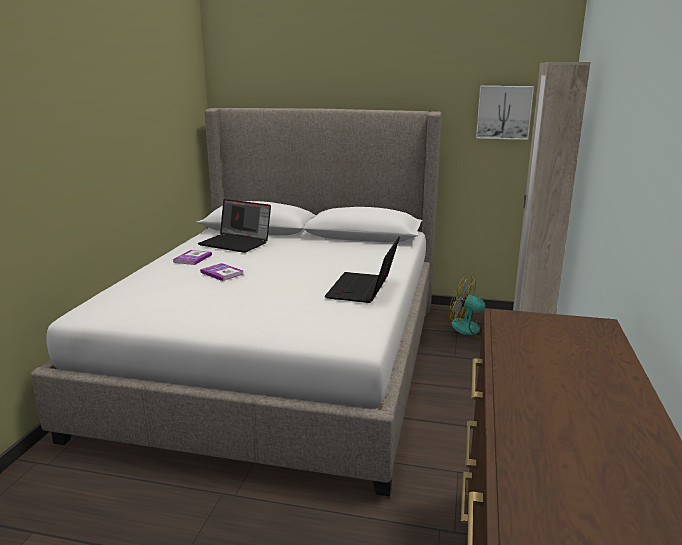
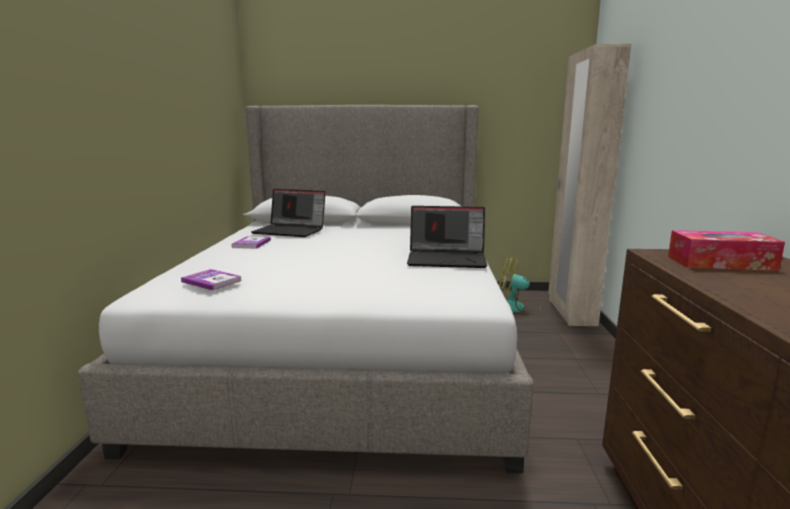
camera: 10 degrees left, 5 degrees down
(222, 273) = (291, 253): book -> book (212, 281)
(363, 289) = (448, 259): laptop -> laptop turned 90 degrees counterclockwise
(504, 112) = (531, 106): picture -> none
(547, 333) = (720, 263): none -> tissue box

